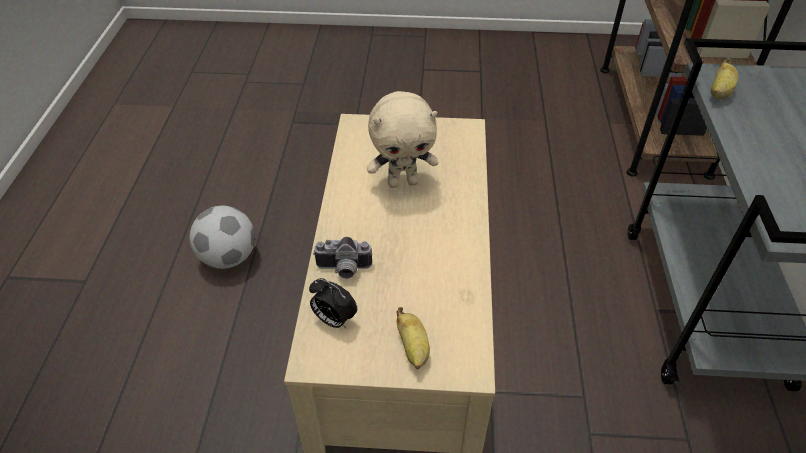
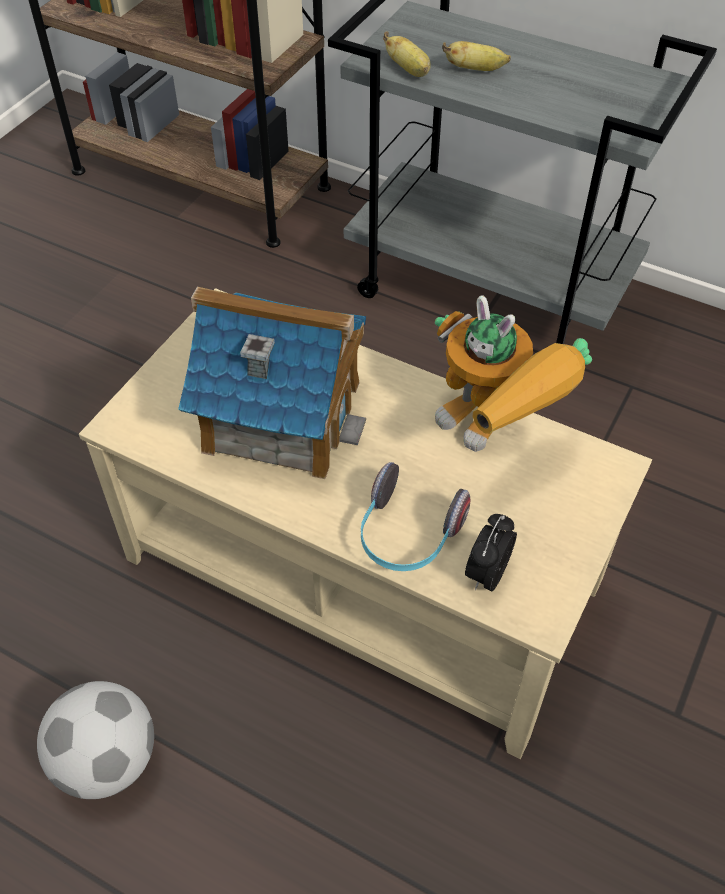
camera: 65 degrees left, 5 degrees up
(334, 320) = (487, 573): alarm clock -> alarm clock turned 150 degrees clockwise
(343, 270) = (407, 535): camera -> headphones
(403, 182) = (281, 416): beige plush toy -> toy house
(413, 348) = (566, 507): banana -> banana (475, 69)
(456, 289) = (495, 434): none -> toy robot

